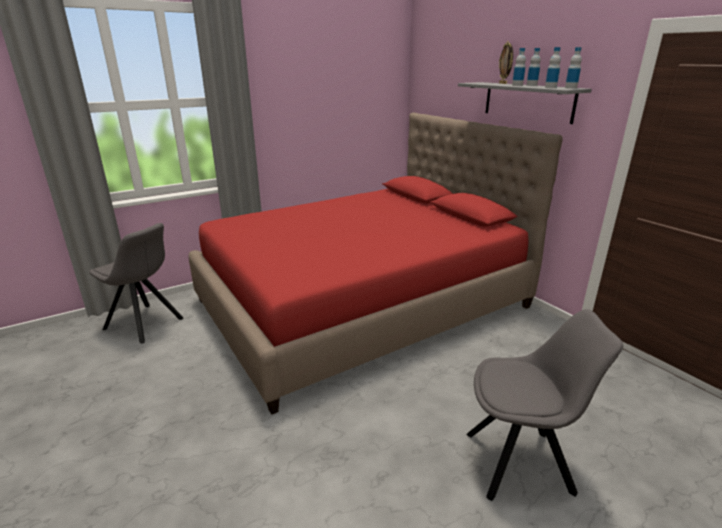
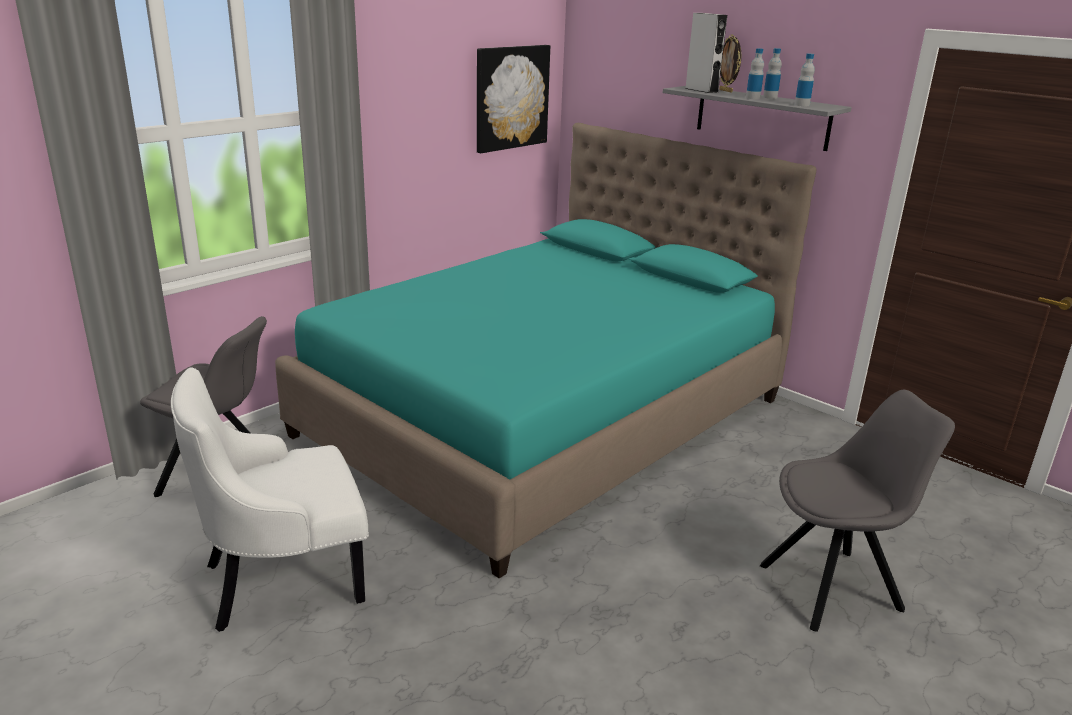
camera: 15 degrees left, 0 degrees up
(139, 394) = (287, 580): none -> white chair
(363, 303) = (546, 417): red bed -> turquoise bed
(368, 95) = (511, 97): none -> picture
(484, 83) = (701, 90): none -> grey speaker
(570, 88) = (827, 106): bottle -> none

